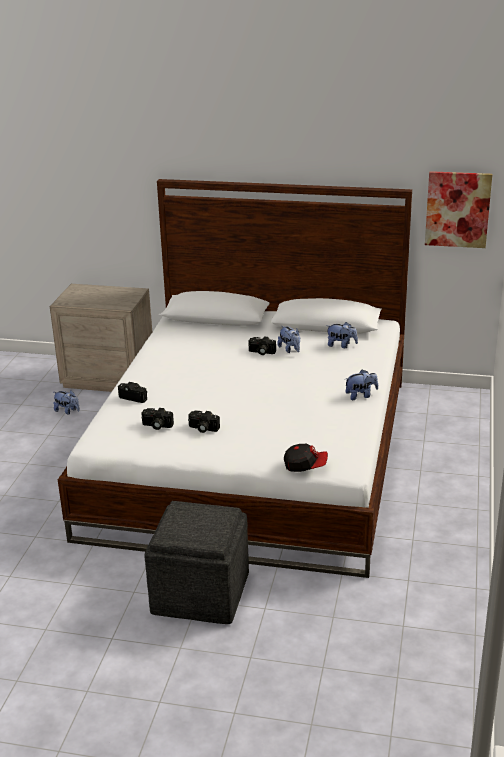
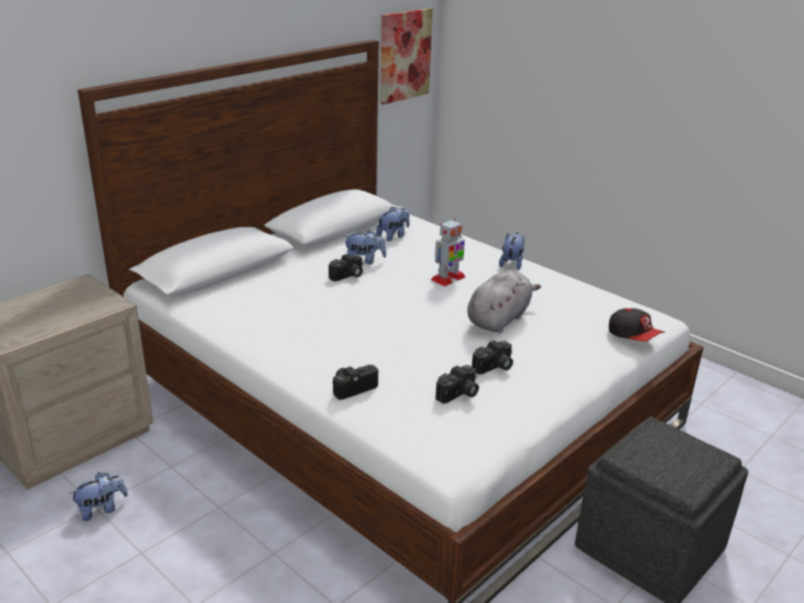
camera: 60 degrees left, 0 degrees up
(269, 414) = (499, 319): none -> grey plush toy
(302, 381) = (448, 278): none -> toy robot
(305, 465) = (633, 336): cap -> cap turned 105 degrees clockwise

